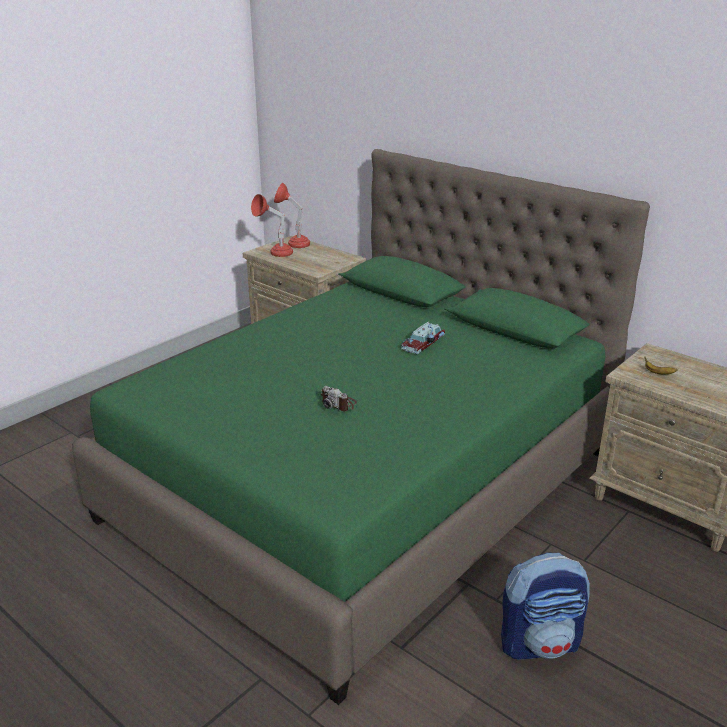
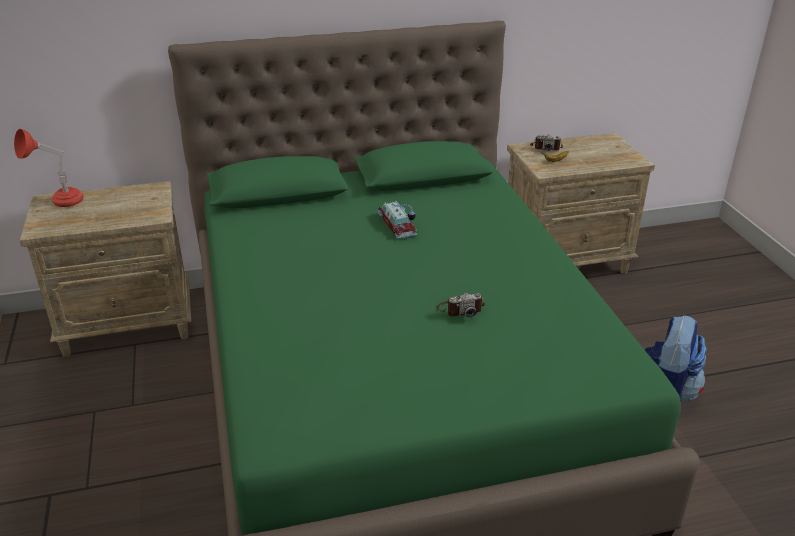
camera: 55 degrees left, 5 degrees up
(275, 254) = (66, 222): red table lamp -> none
(675, 361) = (546, 147): none -> camera

